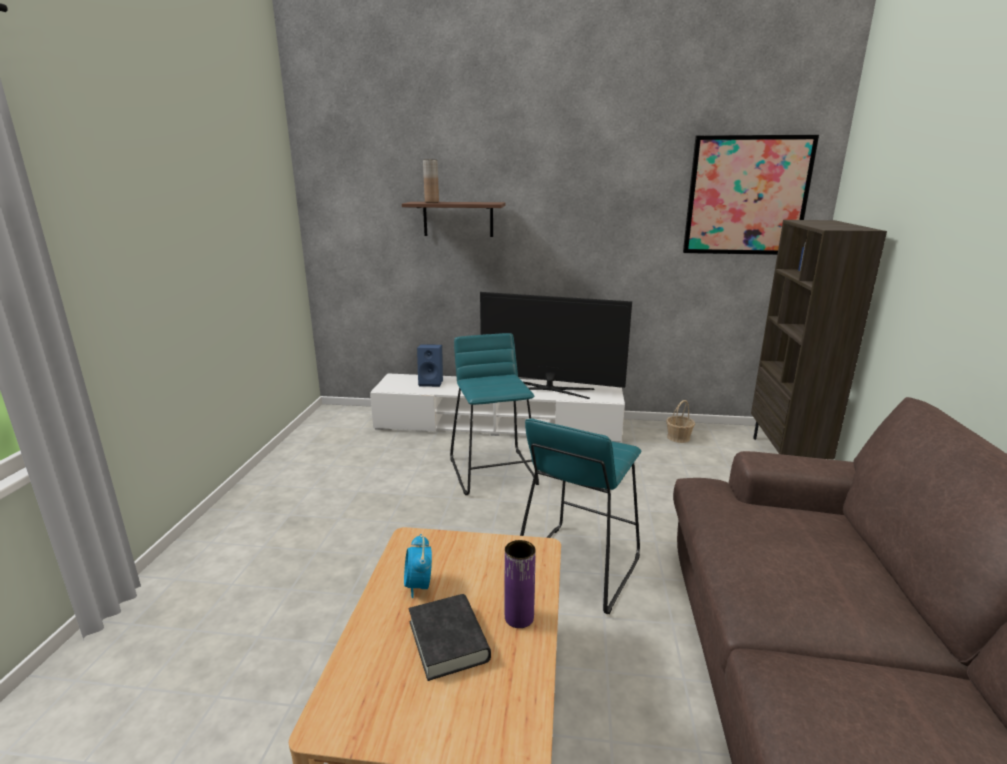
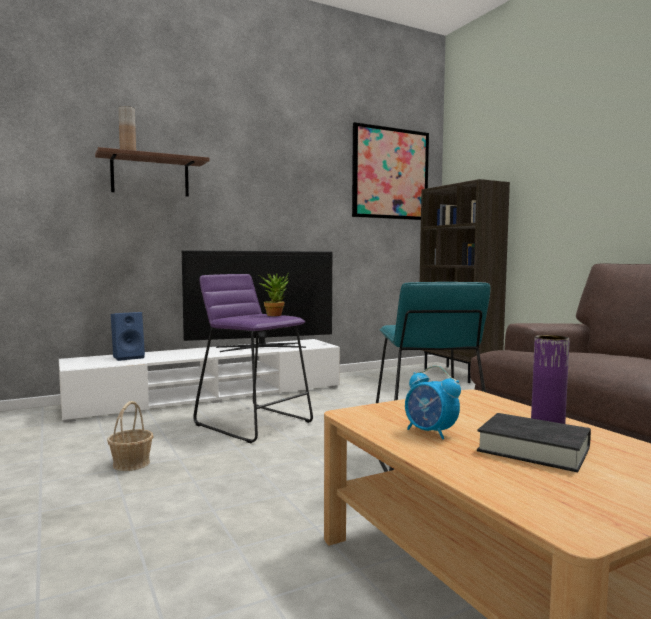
camera: 35 degrees left, 15 degrees down
(494, 471) = (254, 423): turquoise stool -> purple stool
(515, 382) = (275, 315): none -> potted plant
(678, 437) = (375, 377): basket -> basket (131, 463)

